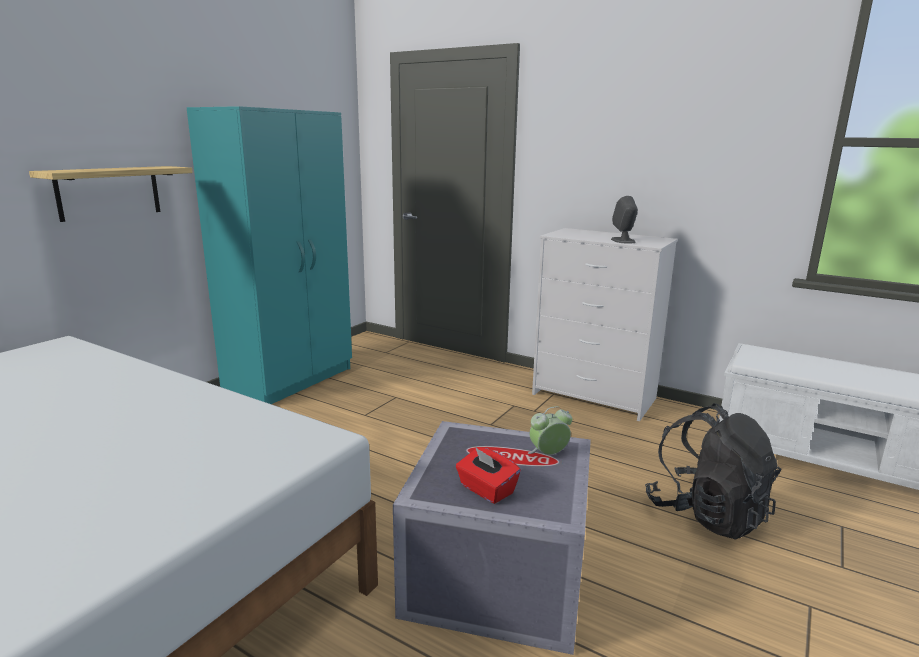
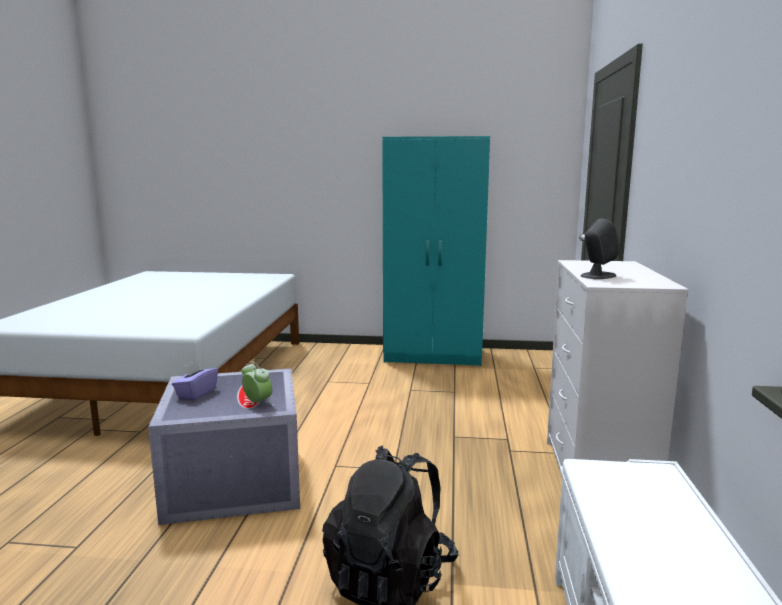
camera: 65 degrees right, 5 degrees down
(109, 192) = (333, 194): shelf -> none
(486, 490) = (196, 393): red tissue box -> purple tissue box

